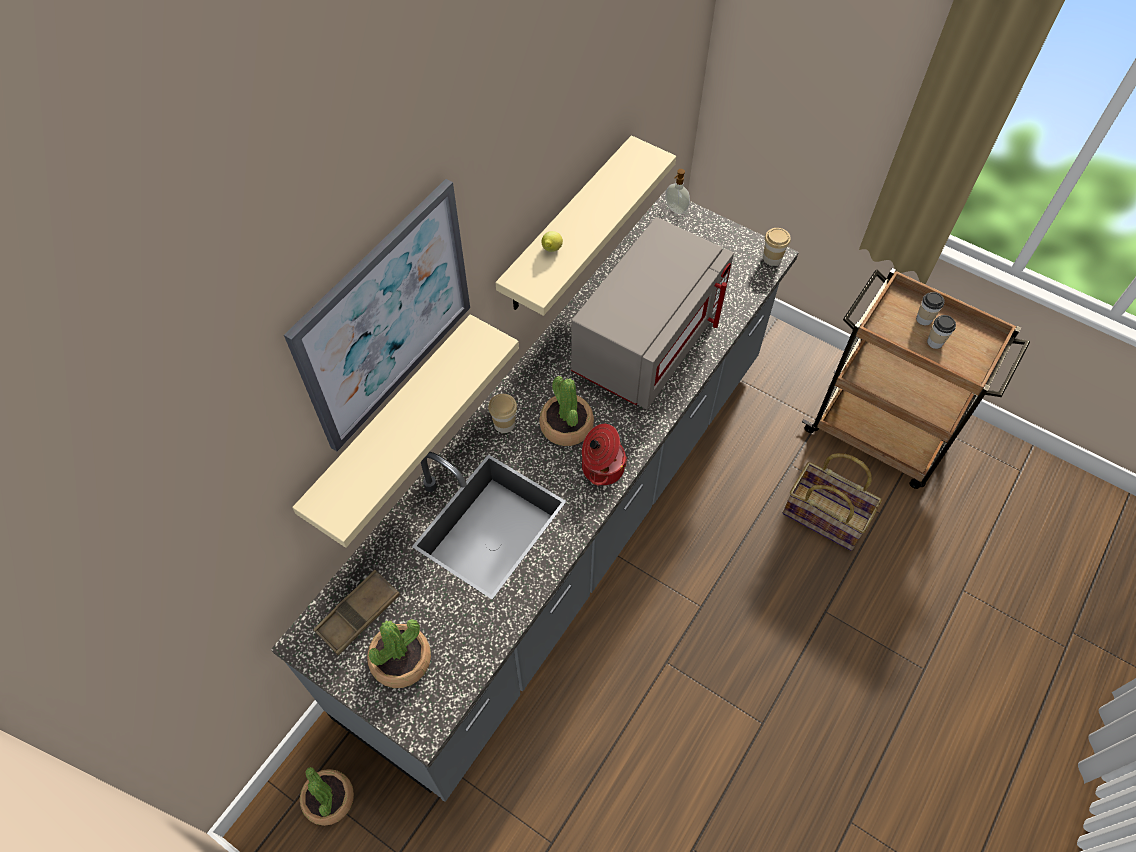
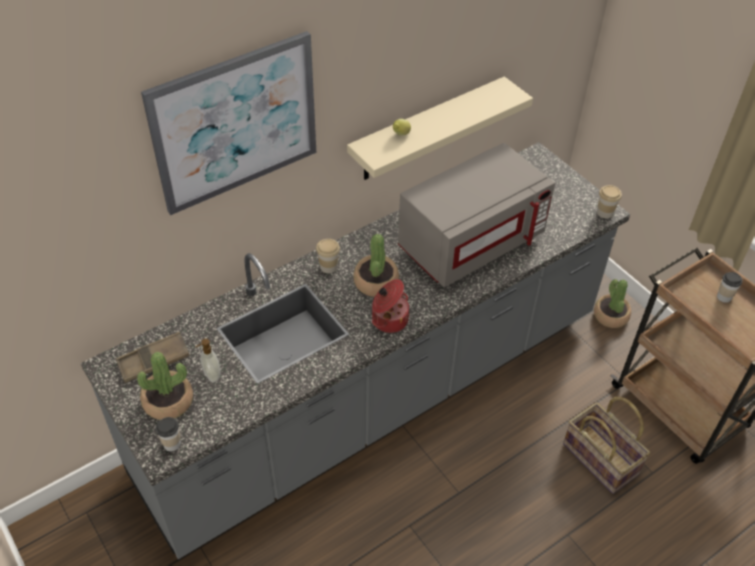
camera: 20 degrees right, 10 degrees down
(329, 799) = (96, 529): potted plant -> potted plant (610, 316)
(392, 424) = (229, 222): beige shelf -> none
(675, 209) = (540, 157): soap dispenser -> soap dispenser (211, 375)
(935, 342) = (726, 317): cup -> cup (172, 444)

